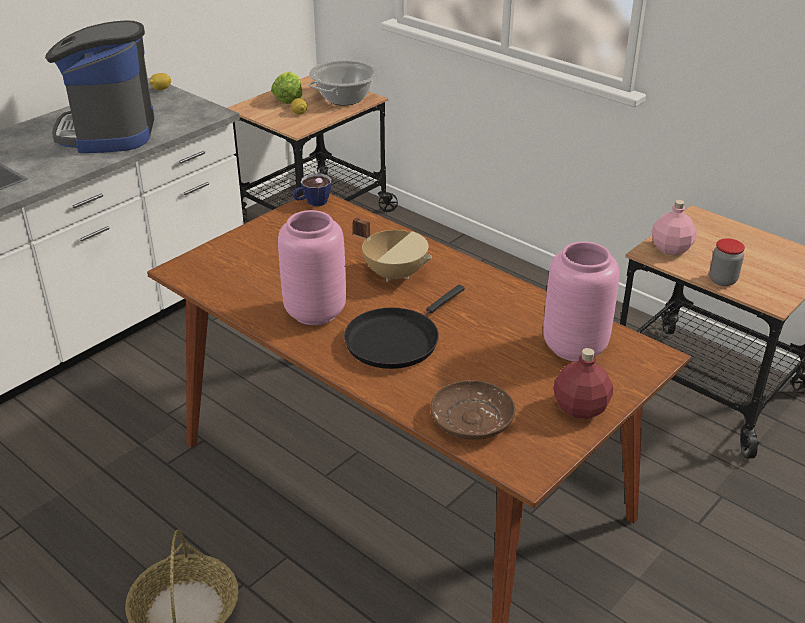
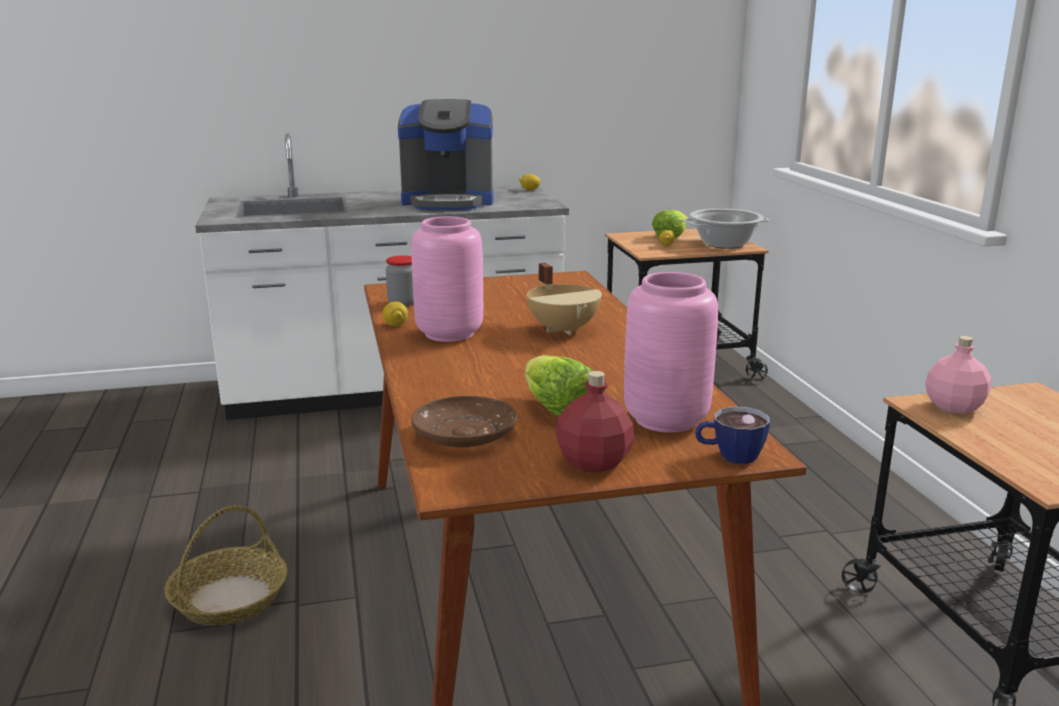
camera: 35 degrees right, 15 degrees down
(108, 132) = (448, 201): coffee machine -> coffee machine turned 120 degrees counterclockwise
(256, 318) = (395, 325): none -> lemon
(312, 202) = (565, 277): cup -> cup (729, 455)
(396, 340) = (489, 366): black frying pan -> none
(497, 367) = (556, 409): none -> lettuce
(722, 280) = (994, 448): jar -> jar (403, 303)

